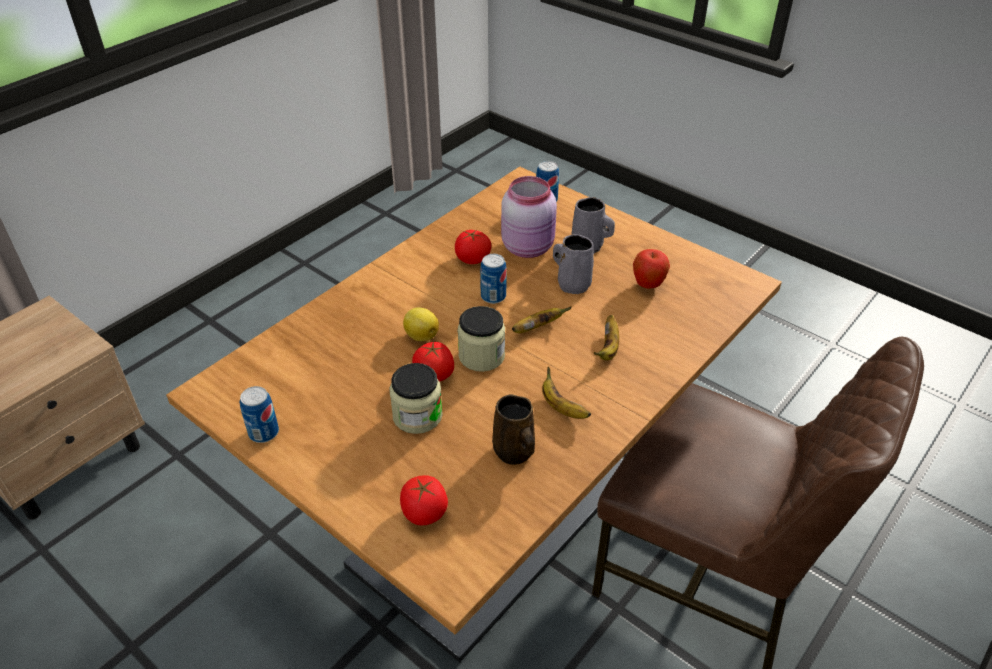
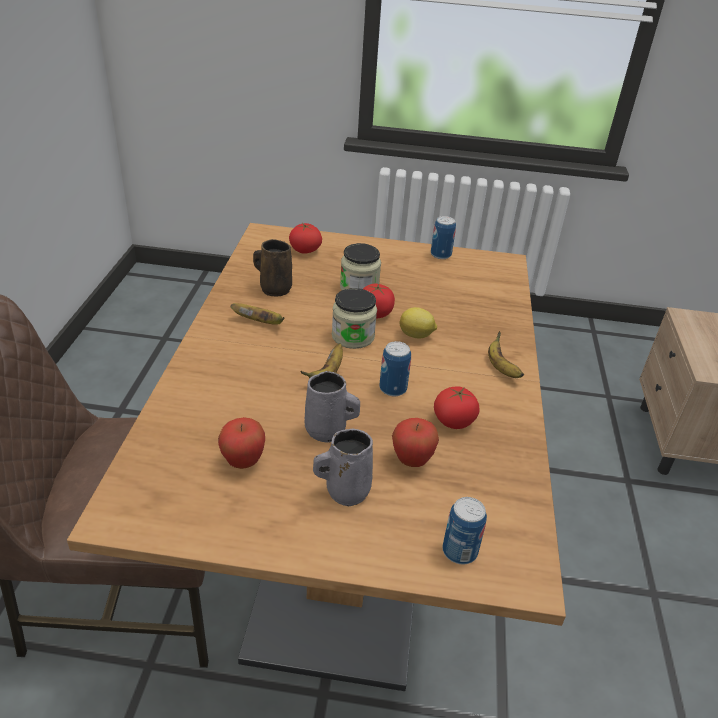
camera: 145 degrees right, 5 degrees down
(529, 247) = (412, 461): pink jar -> apple
(608, 348) = (249, 378): banana -> banana (501, 368)

